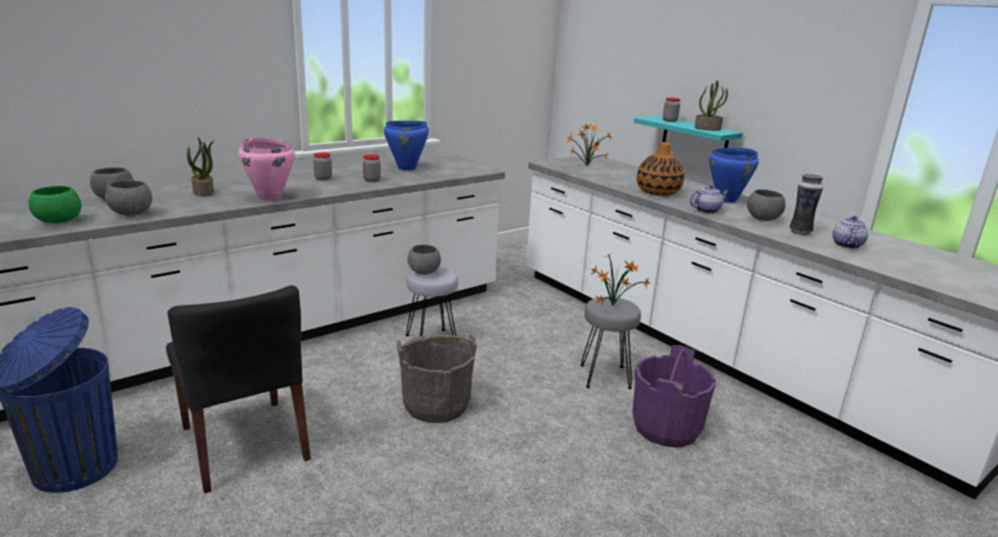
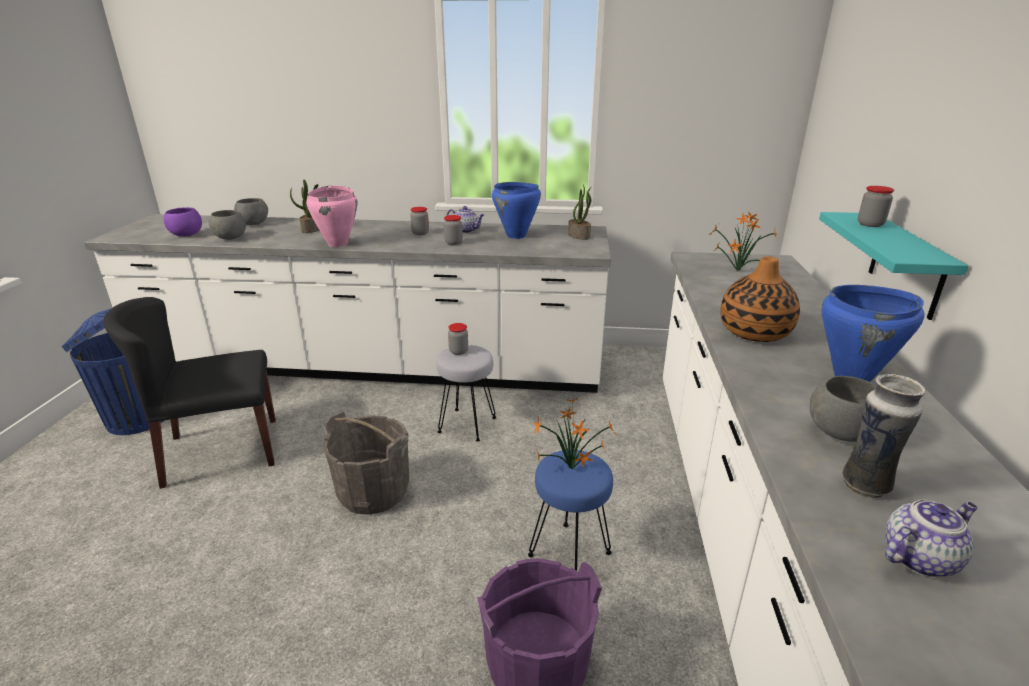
camera: 45 degrees right, 5 degrees up
(59, 221) = (187, 235): green bowl -> purple bowl
(245, 444) = (221, 451): black chair -> black chair turned 60 degrees clockwise
(423, 272) = (458, 351): grey bowl -> jar
(604, 376) = (569, 553): grey stool -> blue stool
(707, 210) = (766, 384): teapot -> teapot (466, 230)
(708, 129) = (904, 248): potted plant -> potted plant (579, 236)

